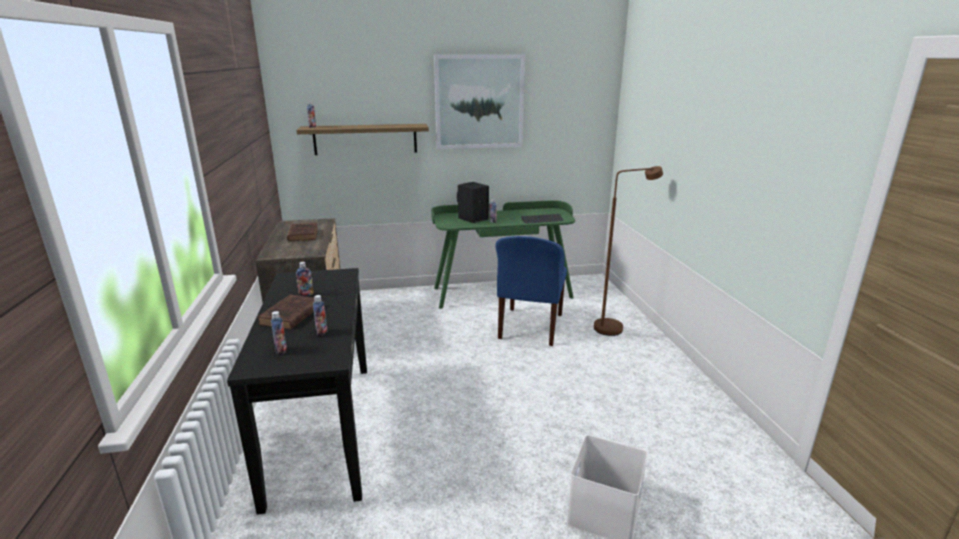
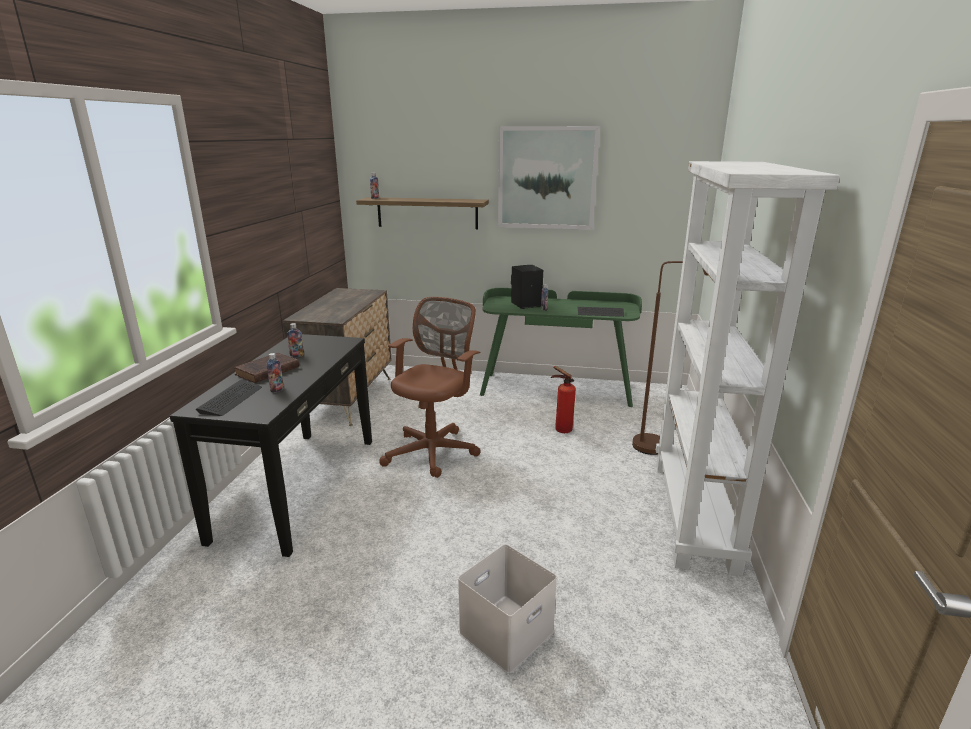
camera: 20 degrees right, 0 degrees up
(281, 350) = (231, 399): bottle -> keyboard
(303, 234) = (344, 302): brown book -> none
(432, 367) = (434, 451): none -> brown office chair
(530, 327) = (561, 430): blue chair -> fire extinguisher
(677, 377) = (695, 514): none -> white bookcase

